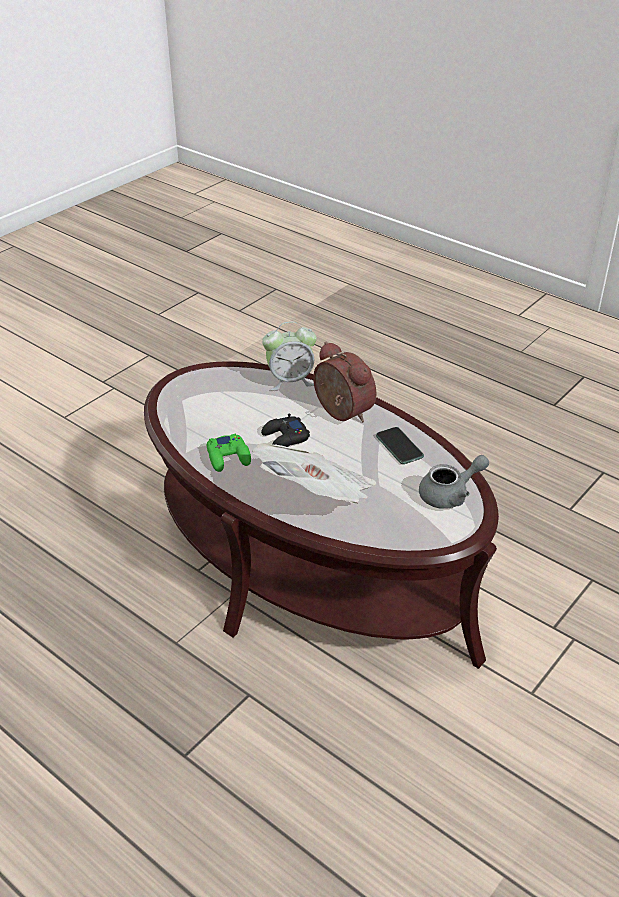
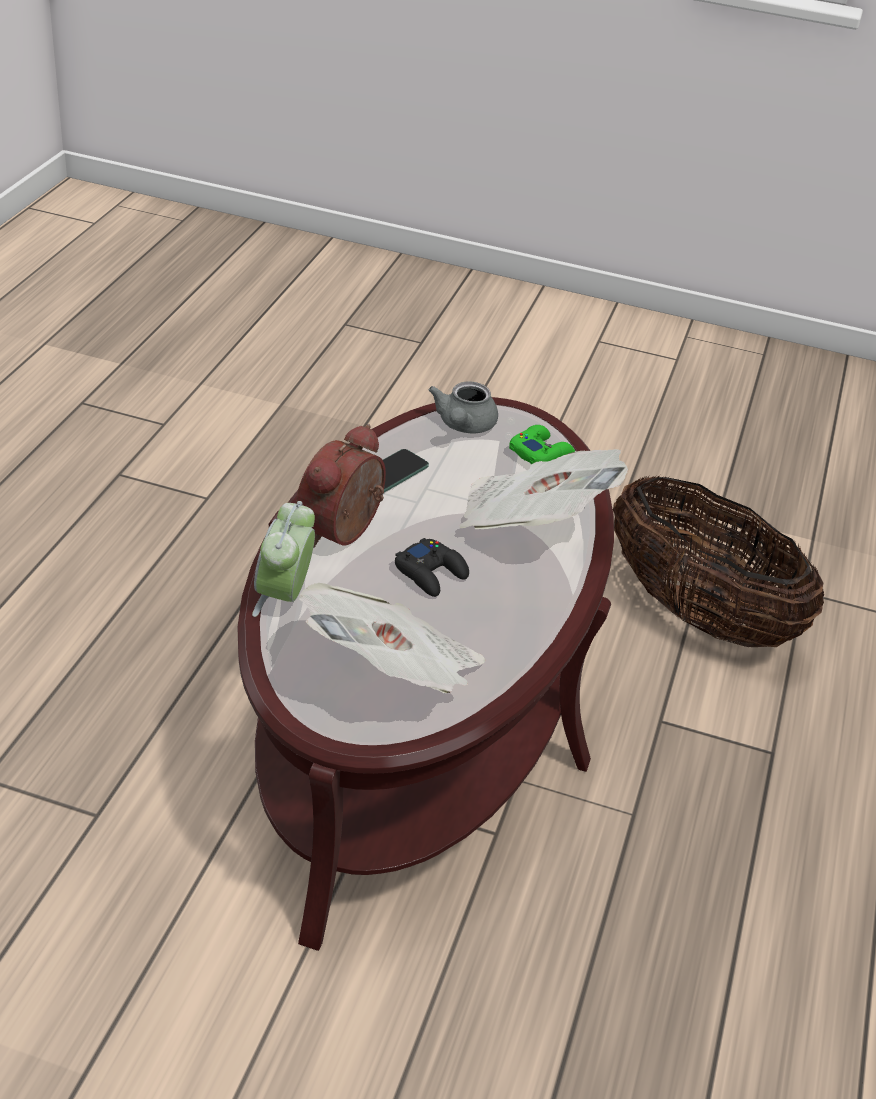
camera: 115 degrees left, 0 degrees up
(207, 405) = (393, 674): none -> newspaper
(228, 457) = (506, 617): green game controller -> green game controller (540, 453)
(290, 380) = (284, 596): alarm clock -> alarm clock turned 135 degrees counterclockwise
(357, 779) = (699, 614): none -> basket
(450, 495) = (463, 426): grey teapot -> grey teapot turned 120 degrees counterclockwise

